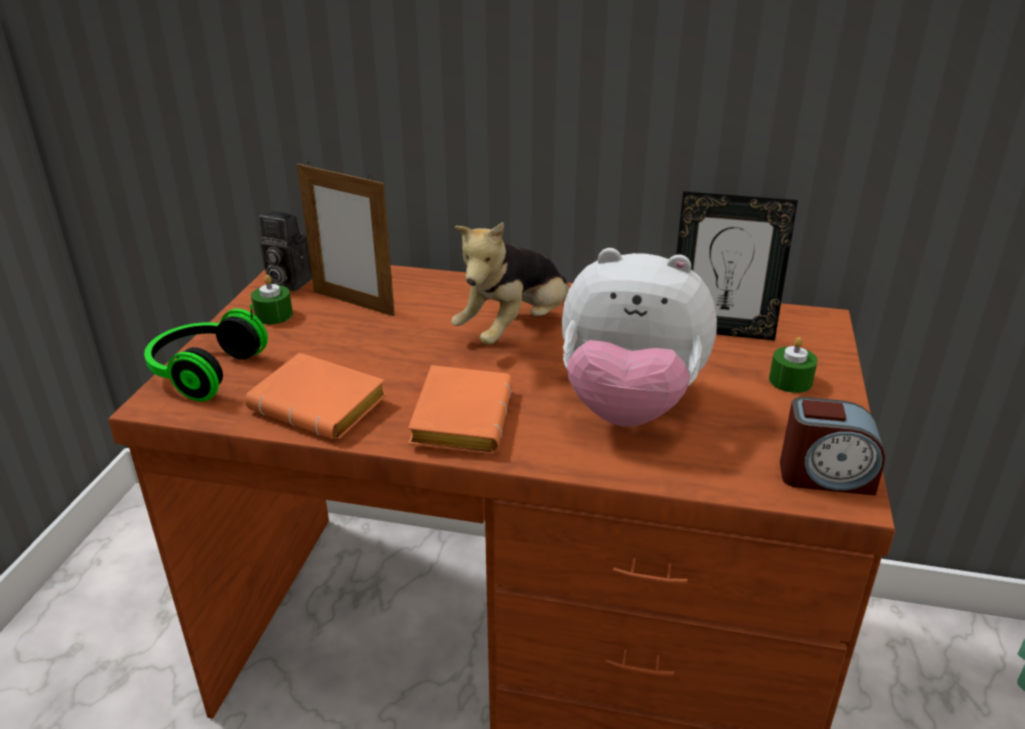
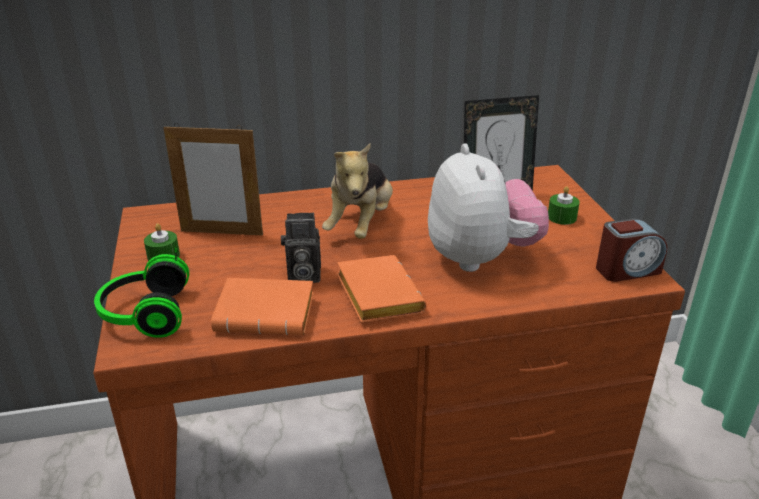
camera: 25 degrees left, 0 degrees up
(286, 282) = (150, 229): camera -> camera (302, 276)
(629, 406) = (480, 258): plush toy -> plush toy turned 90 degrees counterclockwise

